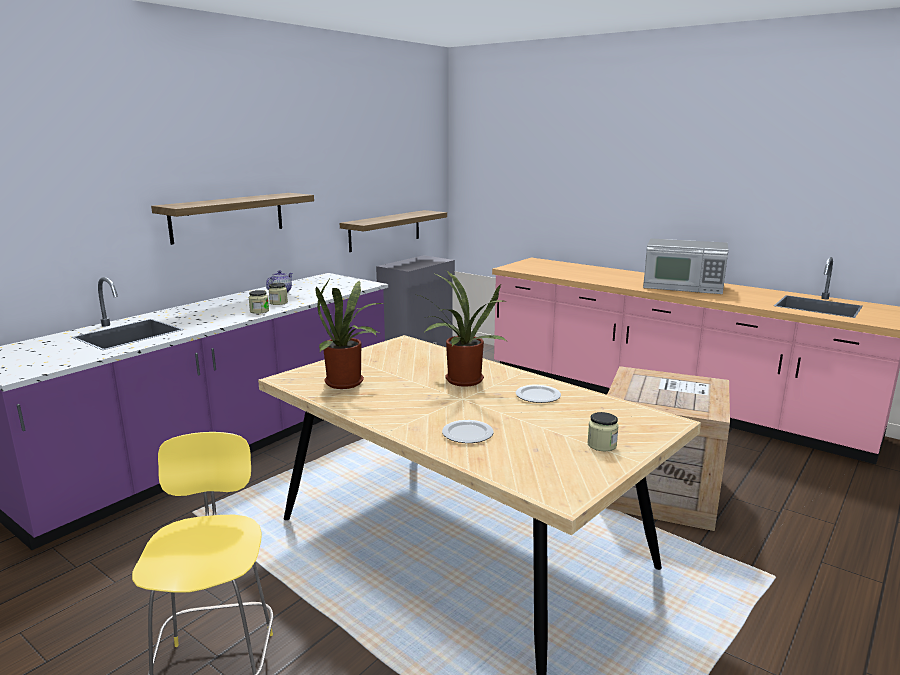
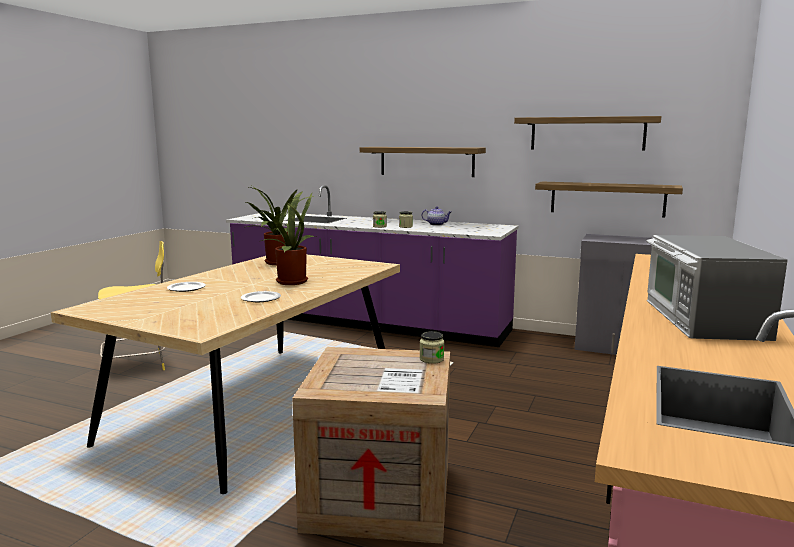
camera: 75 degrees right, 5 degrees down
(367, 171) = (587, 133): none -> shelf
(602, 445) = (158, 315): jar -> jar (431, 359)

